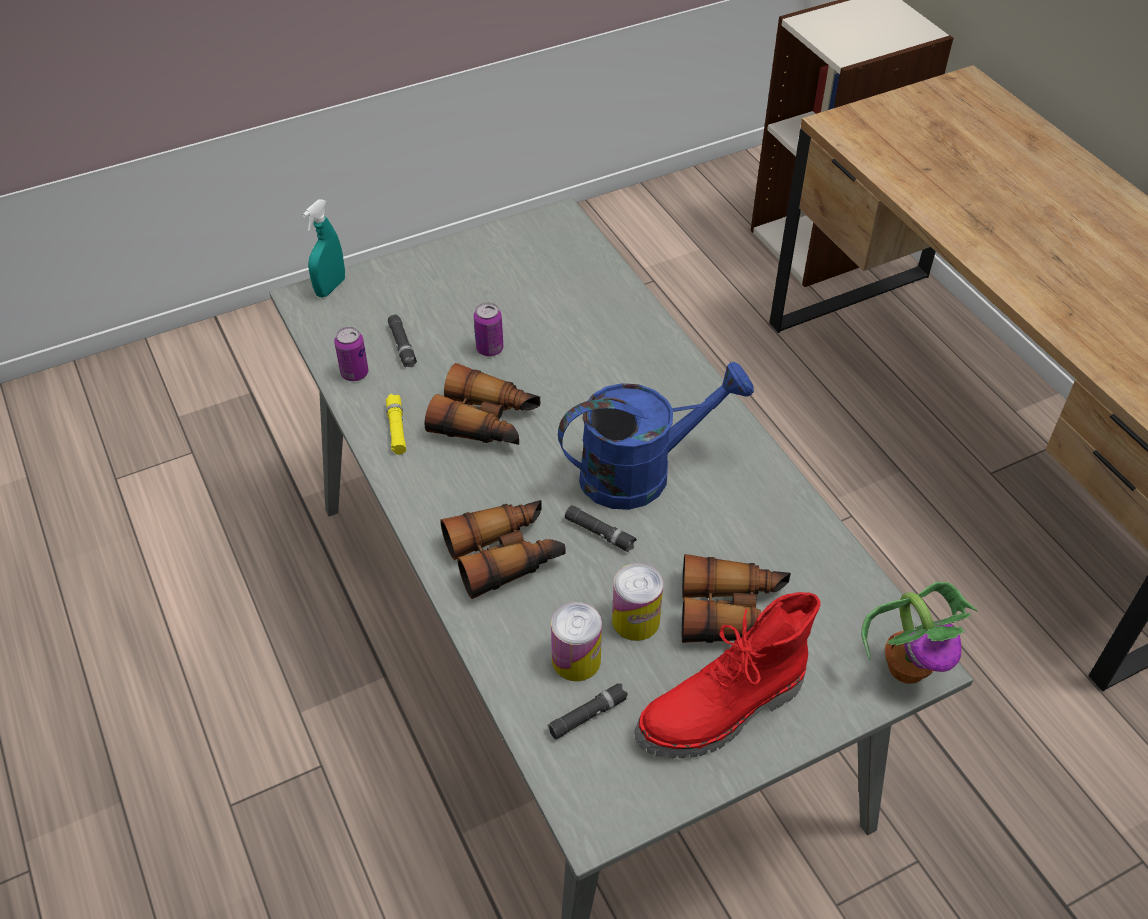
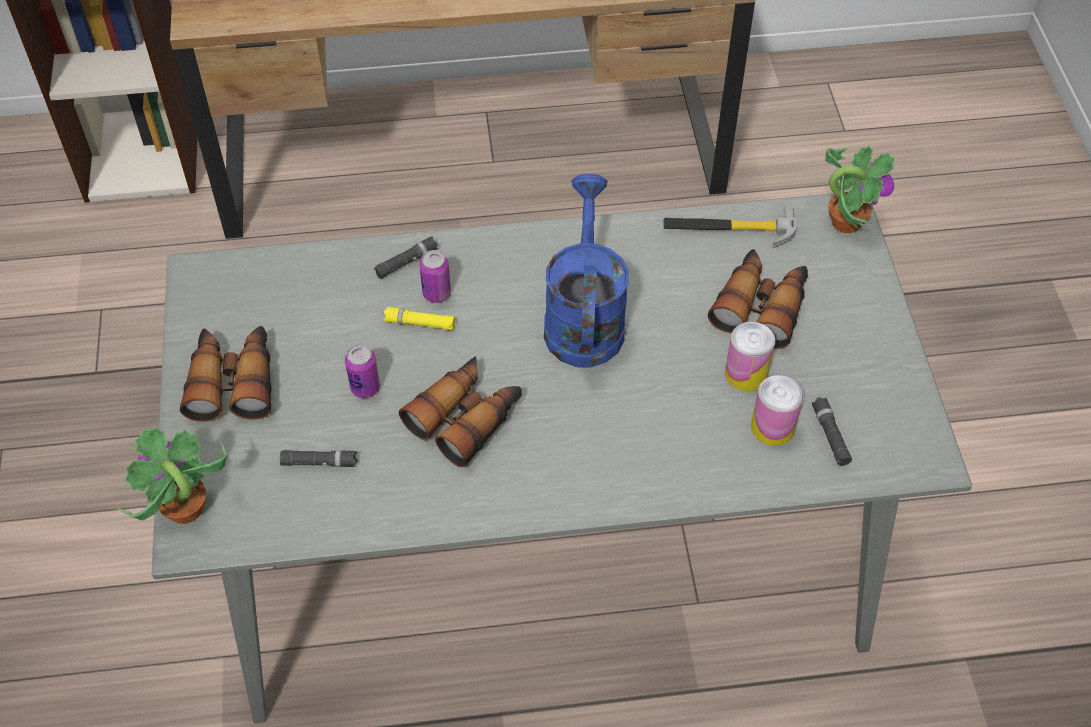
camera: 70 degrees left, 5 degrees up
(330, 287) = (184, 510): turquoise spray bottle -> potted plant
(354, 373) = (339, 516): can -> can (436, 294)
(396, 429) = (440, 496): yellow flashlight -> yellow flashlight (419, 323)
(505, 555) = (640, 446): binoculars -> binoculars (233, 380)
(600, 533) = (642, 369): black flashlight -> black flashlight (406, 262)
(722, 713) = (853, 346): red boot -> none
(827, 559) = (729, 229): none -> hammer

